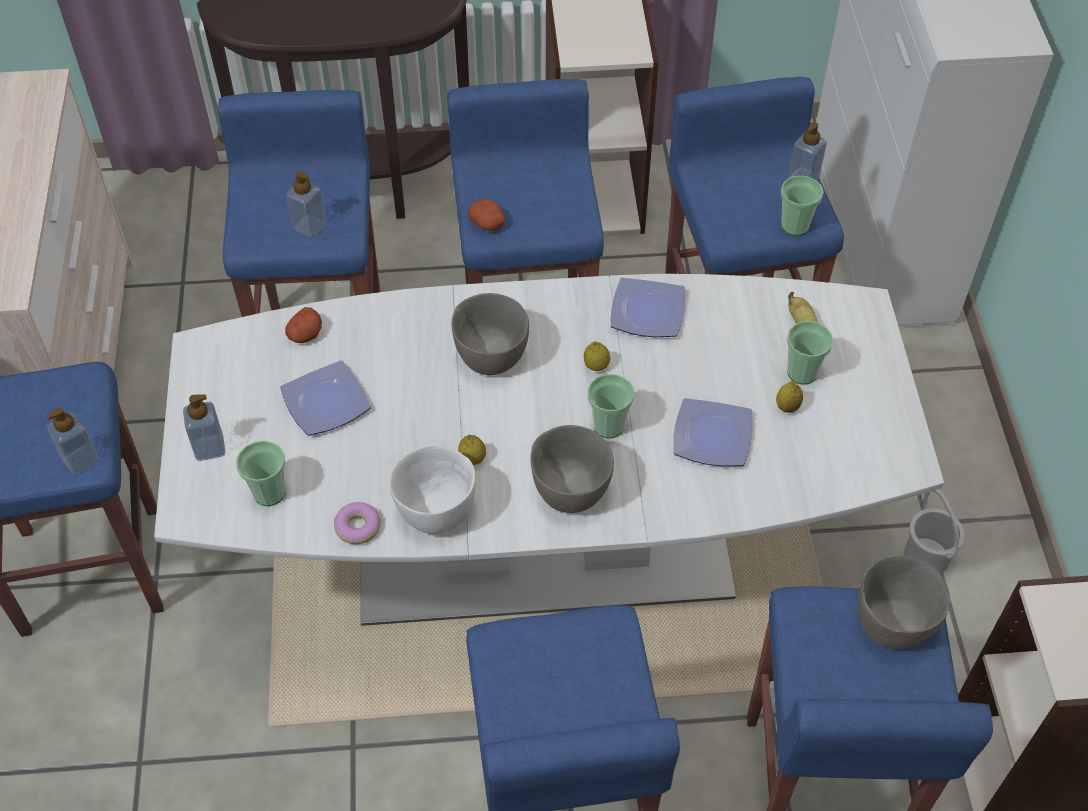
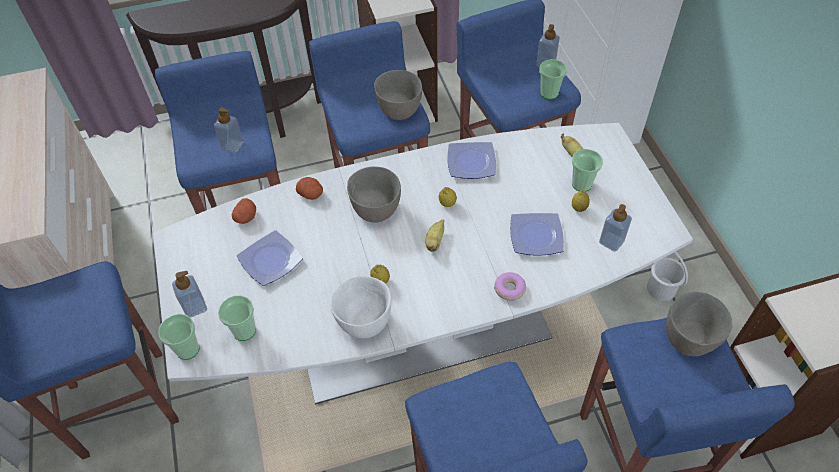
camera: 10 degrees left, 0 degrees up
(80, 460) = (103, 333): soap dispenser -> soap dispenser (611, 241)
(358, 527) = (312, 343): donut -> donut (509, 289)
(488, 223) = (352, 124): potato -> potato (311, 194)
(564, 417) = (435, 241): none -> banana
(570, 492) = (452, 291): grey bowl -> grey bowl (399, 110)
(608, 426) = (466, 241): cup -> cup (187, 349)

